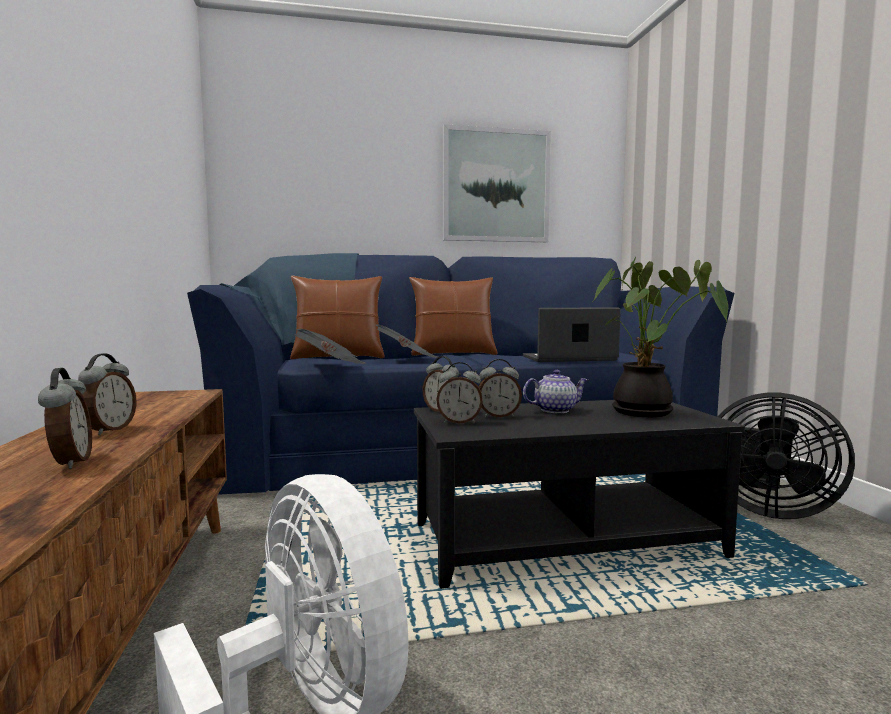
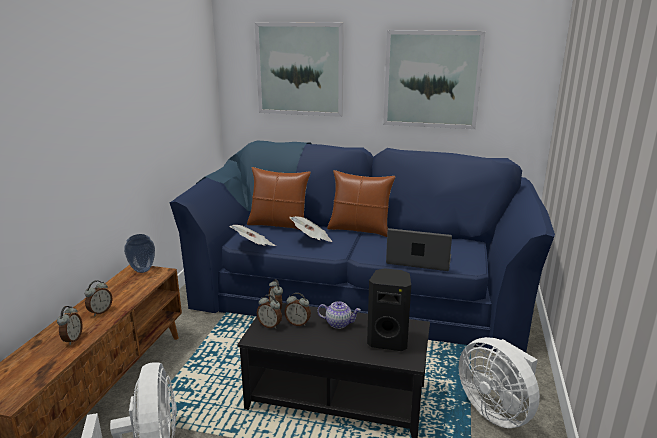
camera: 25 degrees right, 15 degrees up
(155, 394) = (143, 270): none -> vase
(331, 171) = (299, 69): none -> picture
(647, 413) = (388, 341): potted plant -> black speaker
(766, 509) = (496, 411): black fan -> white fan

